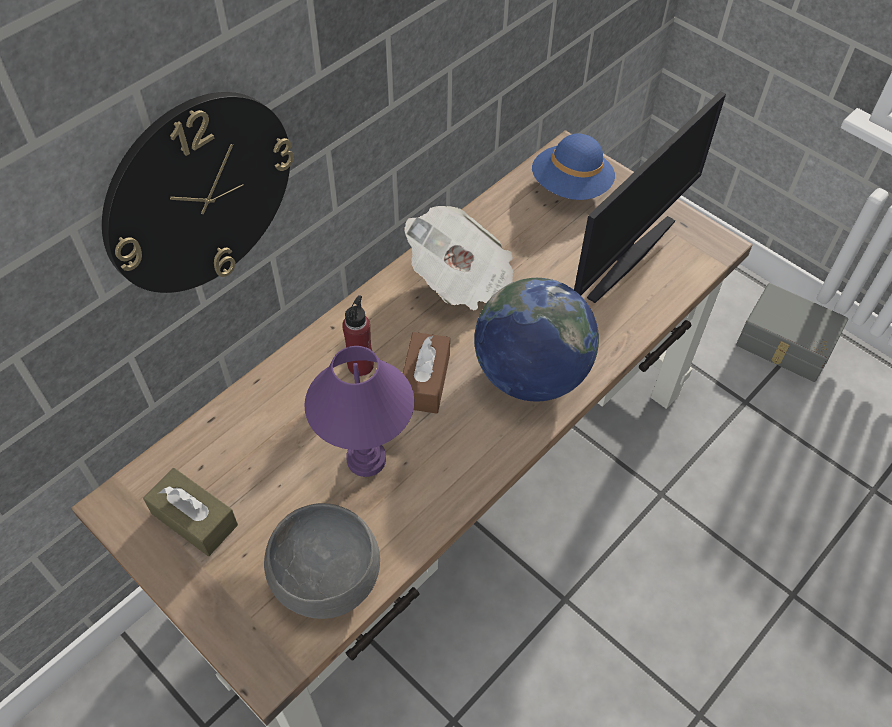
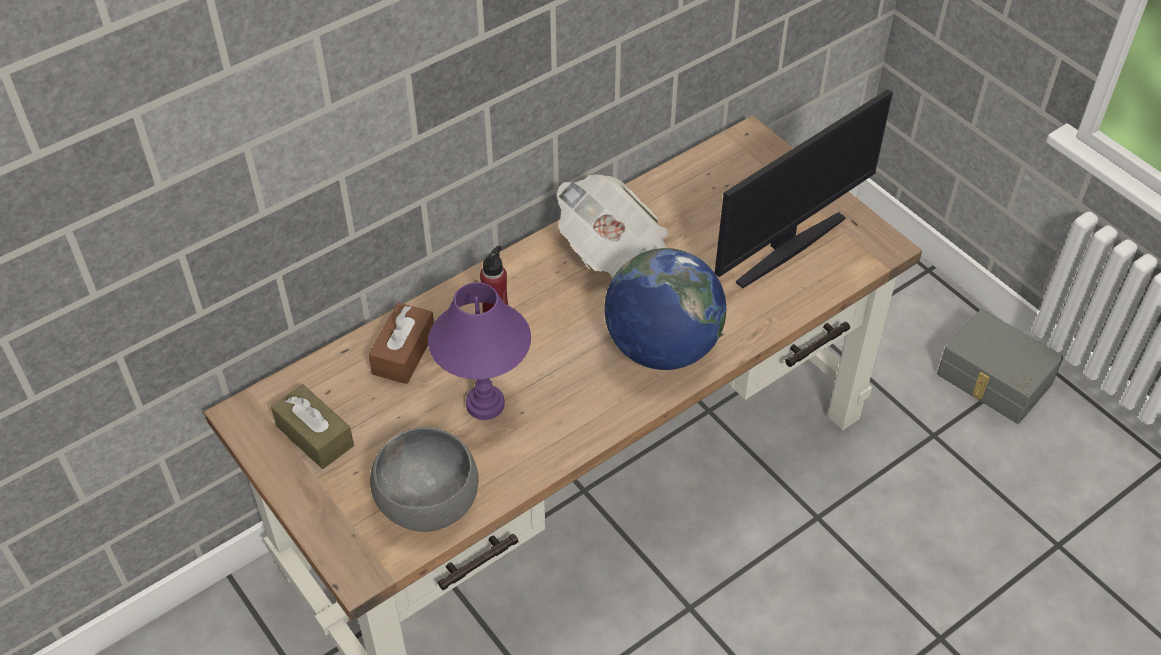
camera: 10 degrees right, 5 degrees down
(199, 194) = (359, 131): wall clock -> none
(425, 381) = (556, 341): brown tissue box -> brown tissue box (404, 352)
(571, 187) = (745, 173): blue hat -> none

